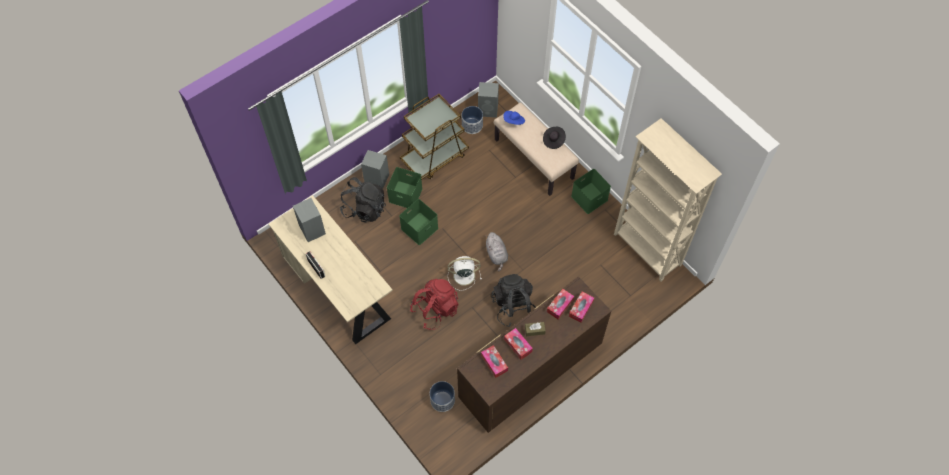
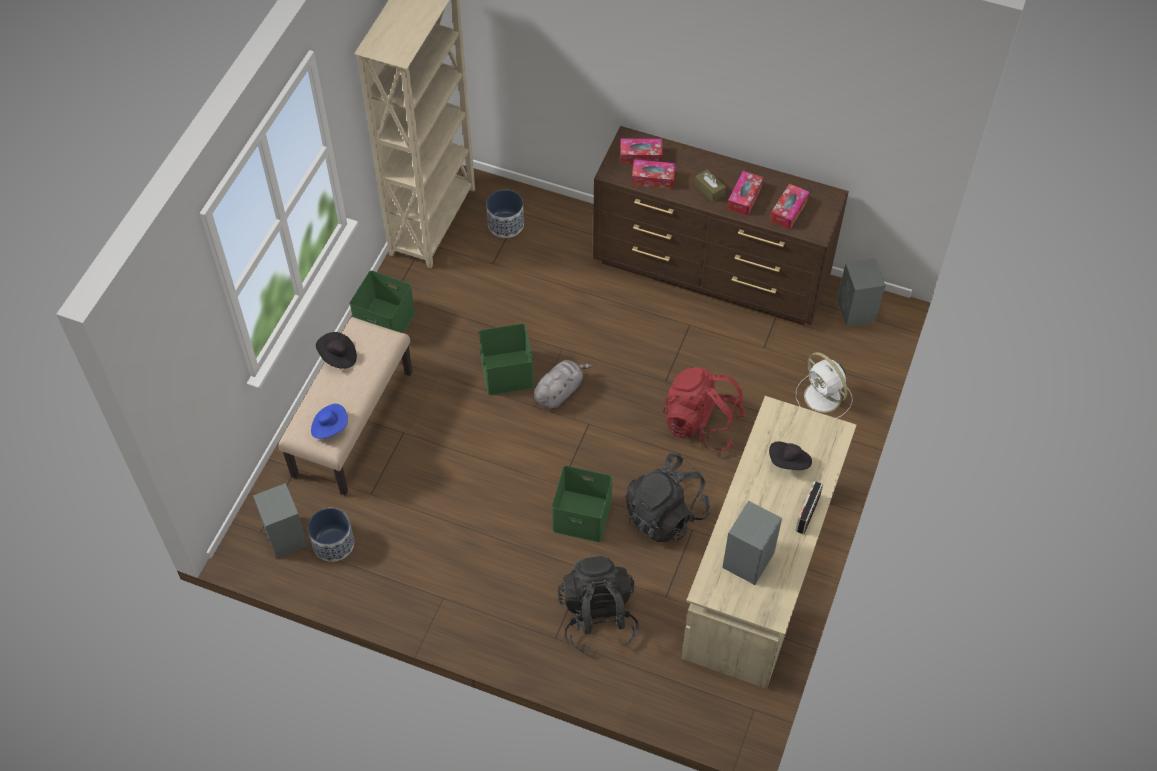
camera: 120 degrees left, 5 degrees down
(348, 277) = (789, 462): none -> black hat
(376, 178) = (528, 633): grey speaker -> grey speaker (856, 311)
(406, 195) = (532, 569): green storage box -> green storage box (506, 372)
(435, 157) = (431, 566): brown cart -> none
(442, 400) = (825, 348): planter -> planter (506, 224)
(463, 275) = (623, 417): white fan -> white fan (823, 398)
(513, 306) = (629, 333): black backpack -> black backpack (665, 514)

